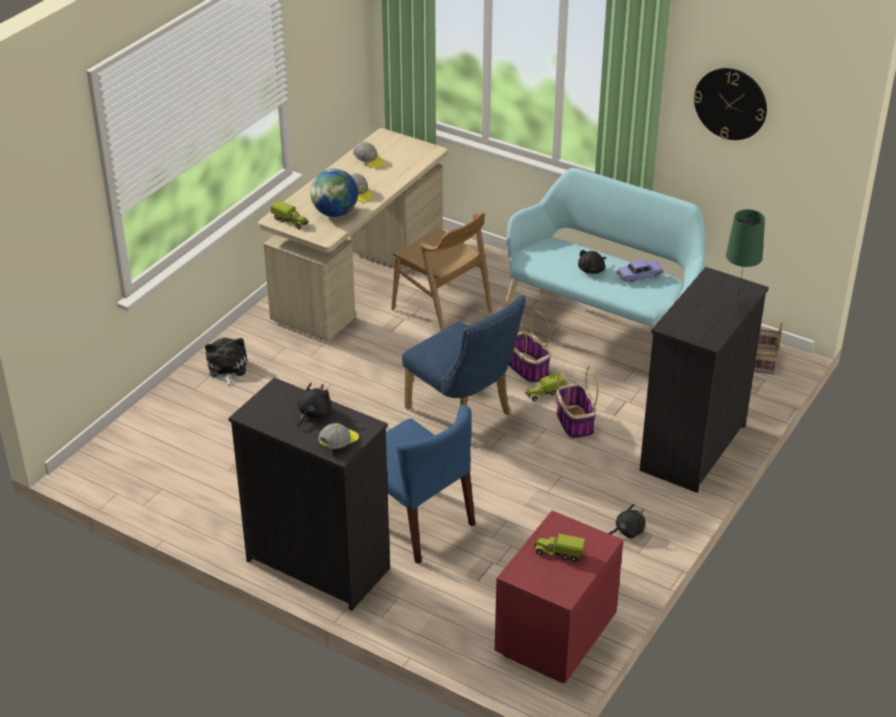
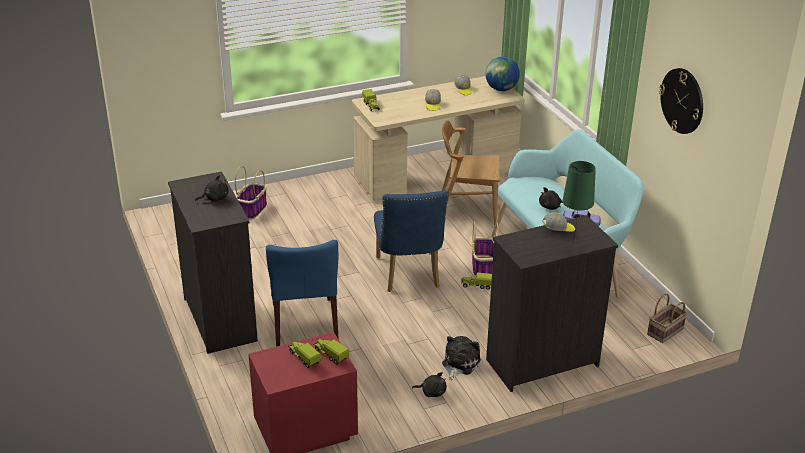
camera: 35 degrees right, 5 degrees down
(227, 369) = (299, 193): plush toy -> plush toy (459, 364)
(335, 213) = (404, 110): globe -> globe (501, 89)
(339, 443) = (207, 219): cap -> cap (558, 229)
(442, 311) = (467, 211): brown chair -> brown chair turned 105 degrees clockwise
(574, 422) = (476, 311): basket -> basket (252, 209)
(579, 536) = (331, 355): none -> toy truck

